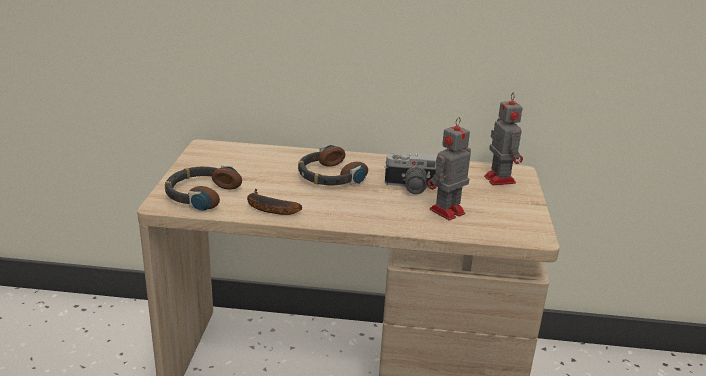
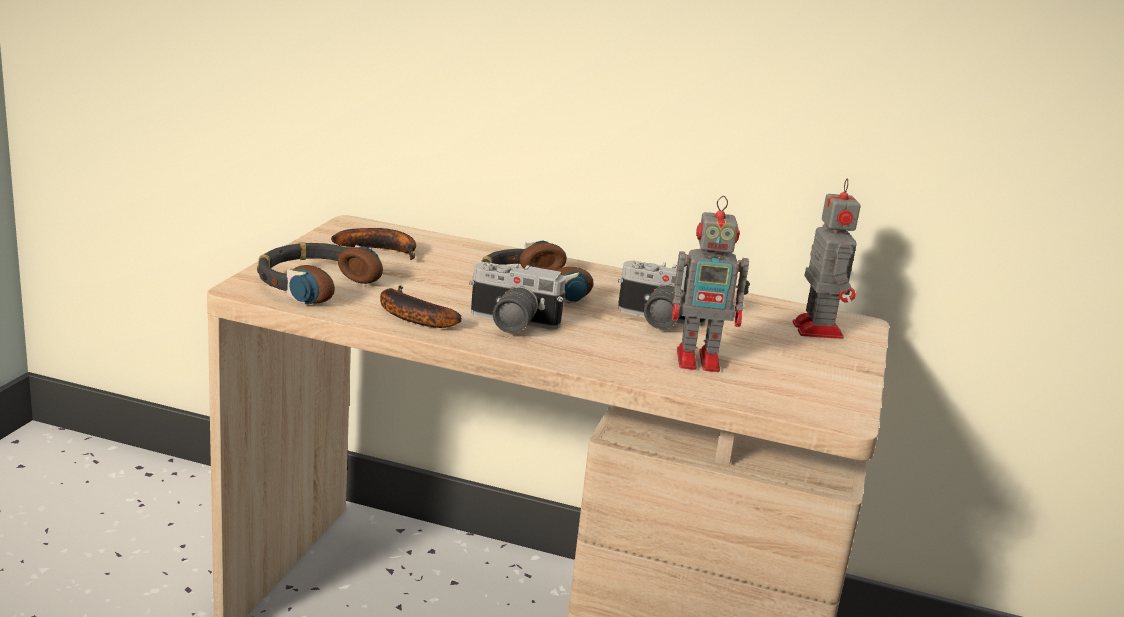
camera: 10 degrees right, 5 degrees down
(230, 162) = (382, 250): none -> banana
(329, 205) = (510, 324): none -> camera
(446, 212) = (701, 360): toy robot -> toy robot turned 150 degrees counterclockwise

